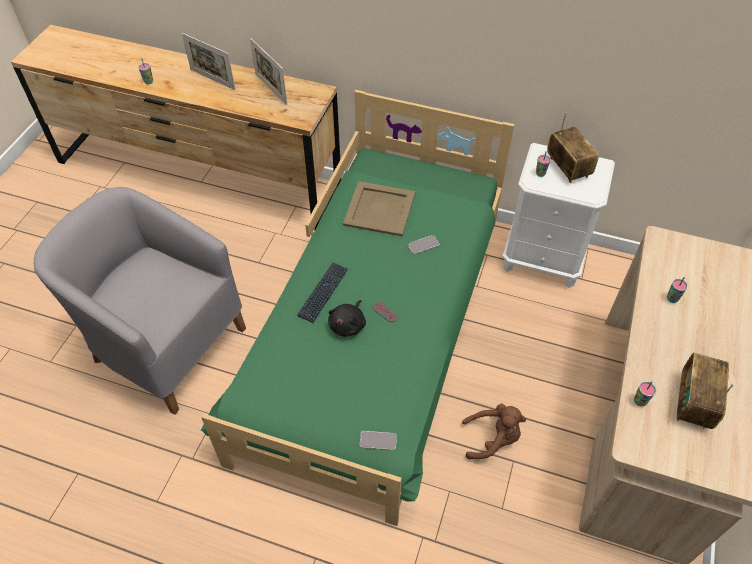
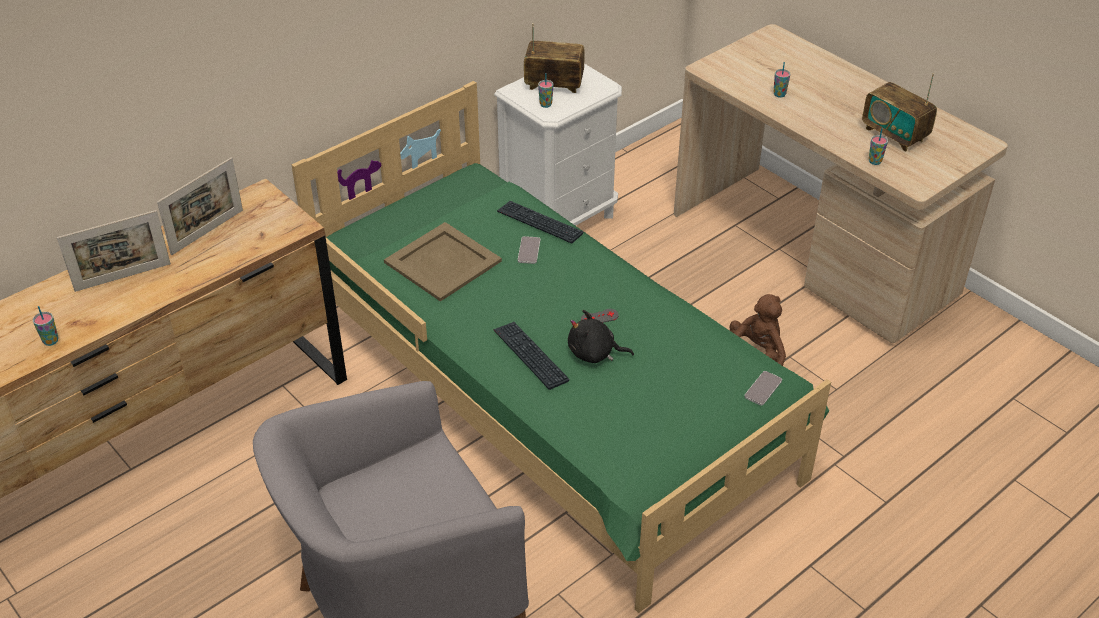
camera: 60 degrees left, 10 degrees down
(271, 89) = (207, 232): picture frame -> picture frame turned 45 degrees counterclockwise
(348, 325) = (594, 353): black plush toy -> black plush toy turned 135 degrees clockwise
(455, 238) = (539, 223): none -> keyboard

